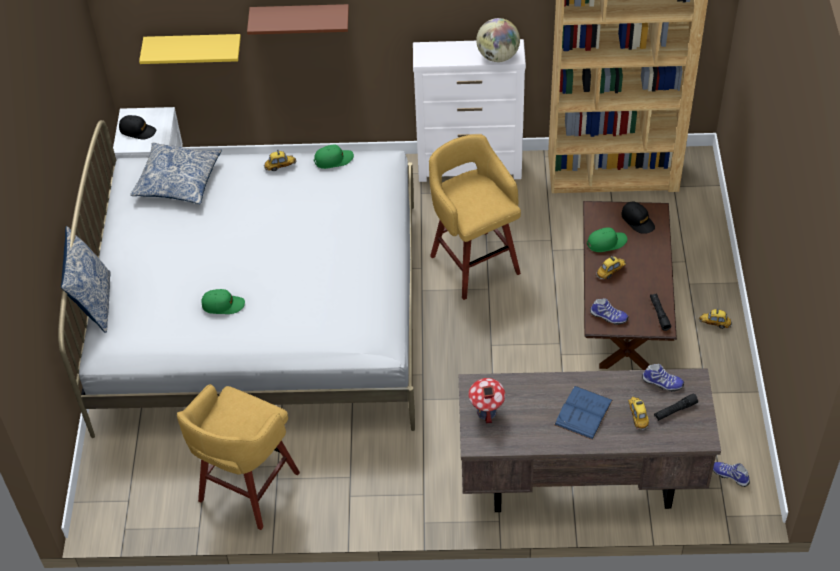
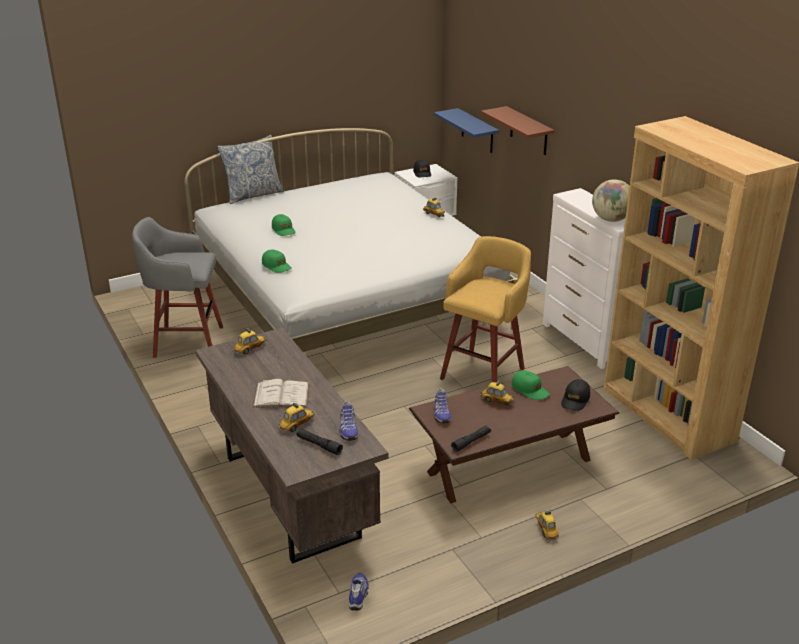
camera: 60 degrees right, 20 degrees down
(178, 181) = (383, 188): pillow -> none
(194, 48) = (477, 131): yellow shelf -> blue shelf
(247, 489) = (186, 341): yellow stool -> grey stool
(333, 159) = (462, 229): green cap -> green cap (276, 266)
(486, 412) = (250, 349): toy house -> toy car
(583, 412) = (281, 395): blue book -> white book

